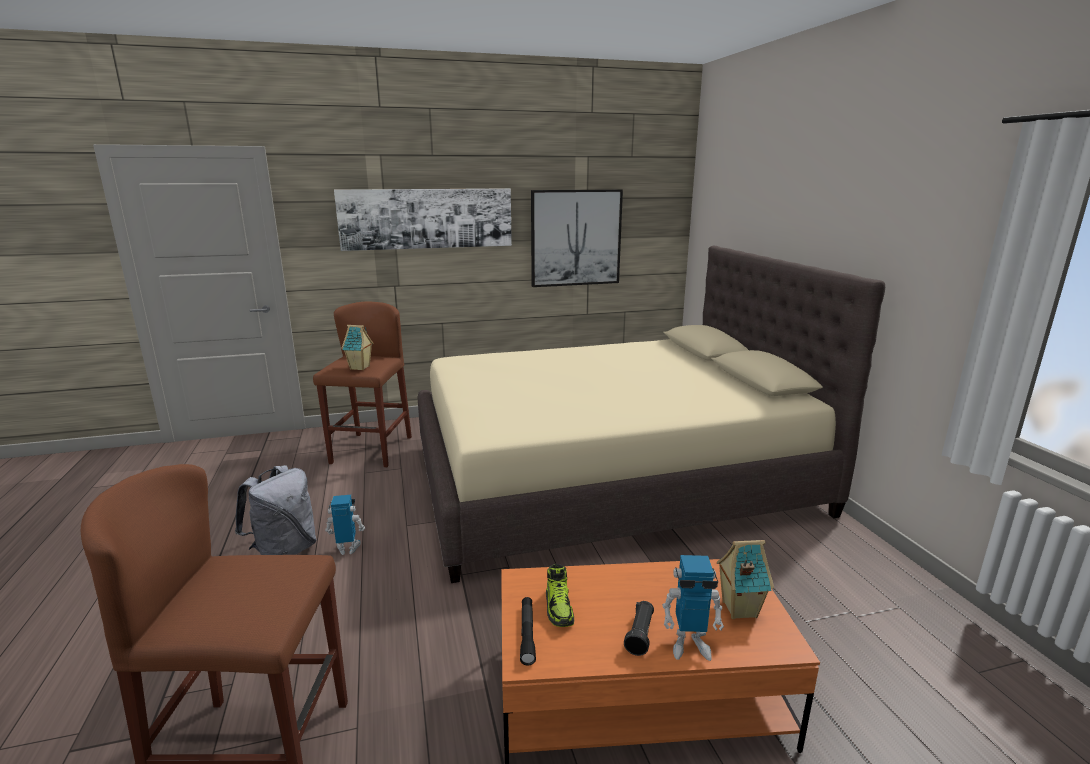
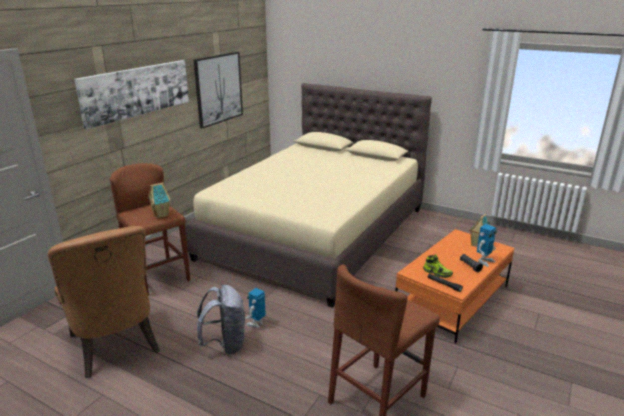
camera: 45 degrees left, 5 degrees up
(230, 495) = (116, 344): none -> brown chair

